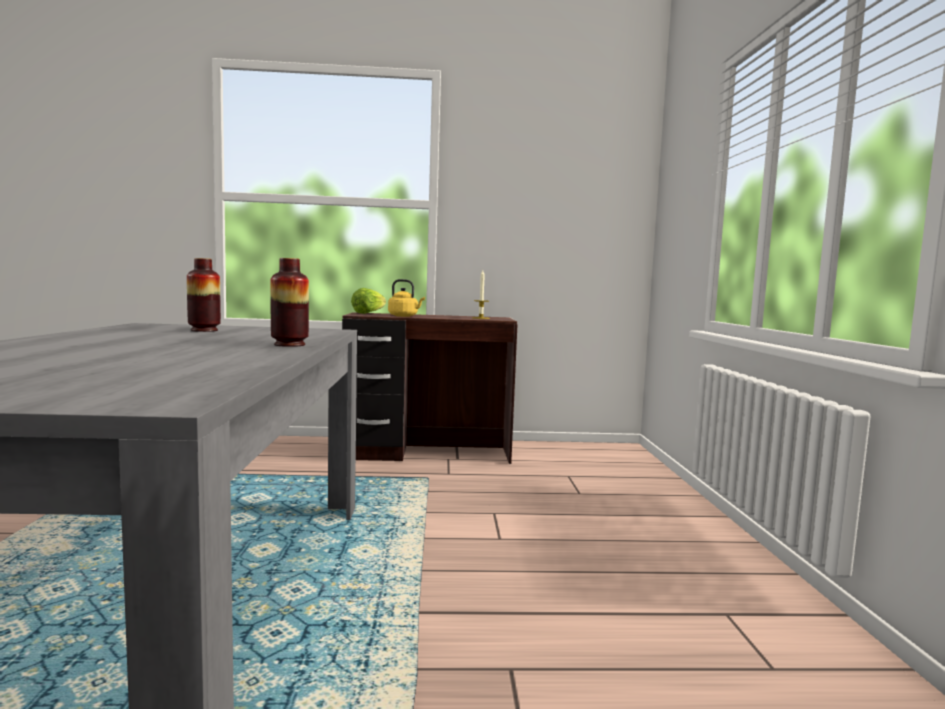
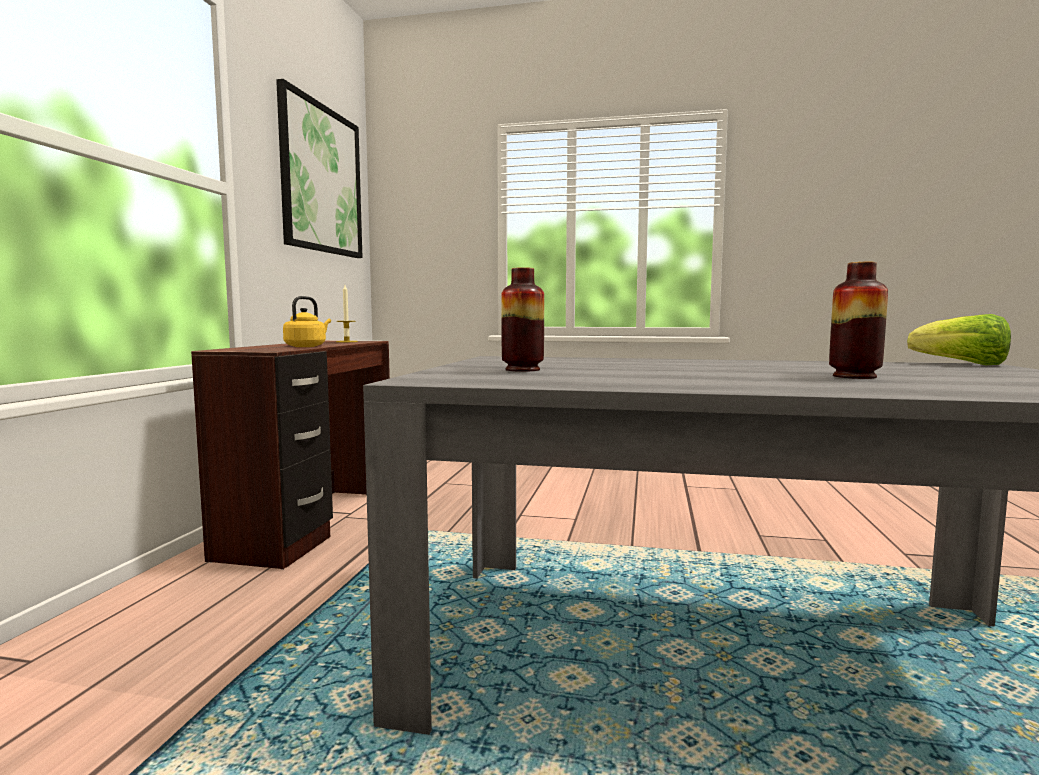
camera: 75 degrees left, 0 degrees up
(289, 345) = (670, 360): vase -> vase (854, 376)
(368, 313) = (233, 349): lettuce -> lettuce (962, 364)
(561, 176) = (321, 180): none -> picture

